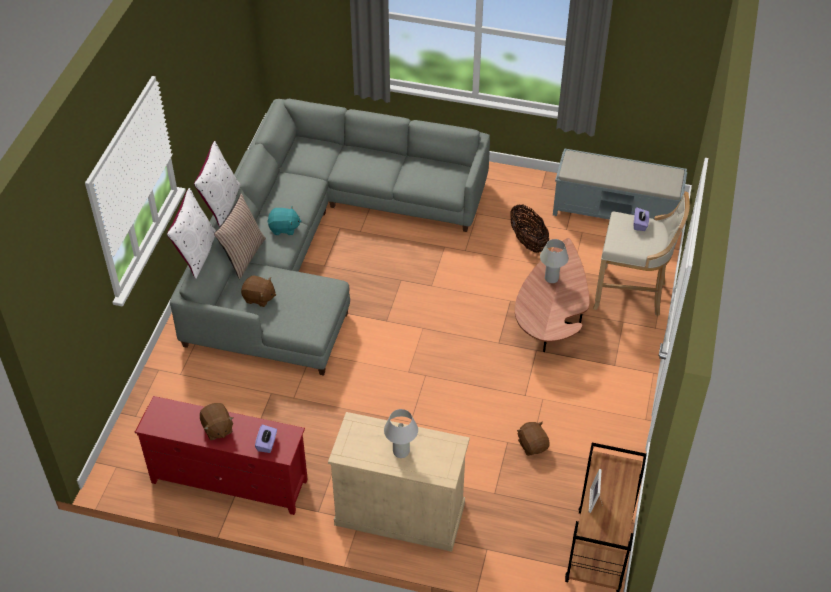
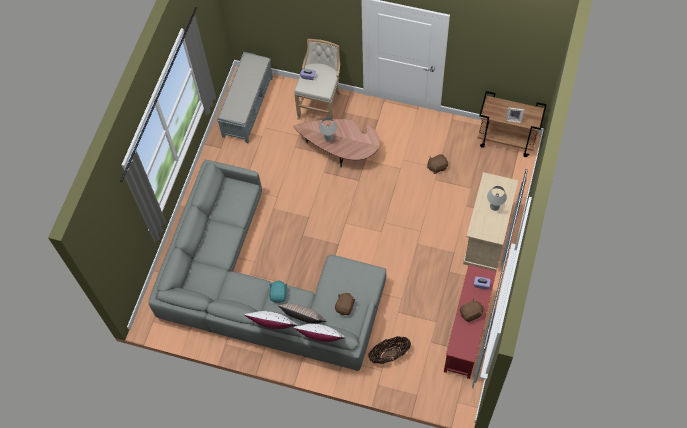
camera: 85 degrees left, 15 degrees up
(528, 241) = (271, 159): basket -> basket (389, 354)

